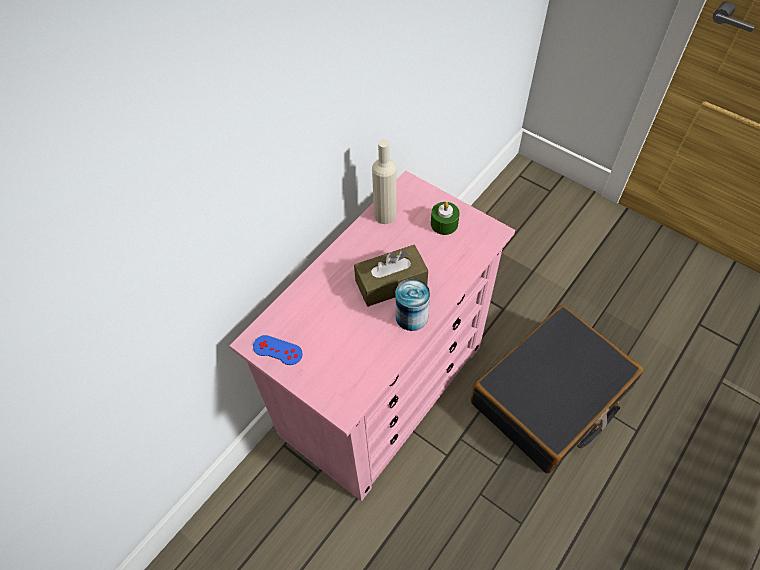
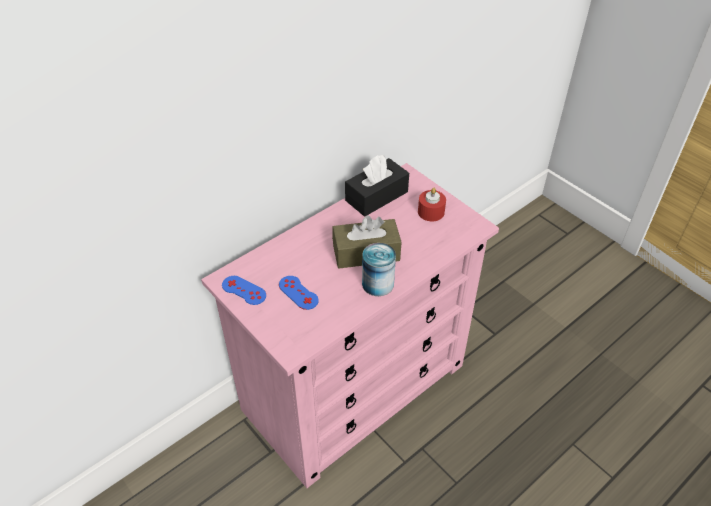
camera: 10 degrees right, 10 degrees down
(334, 342) = (298, 292): none -> blue game controller
(385, 215) = (376, 196): beige bottle -> black tissue box
(444, 224) = (431, 212): green candle -> red candle
(550, 397) = (526, 427): black suitcase -> none

